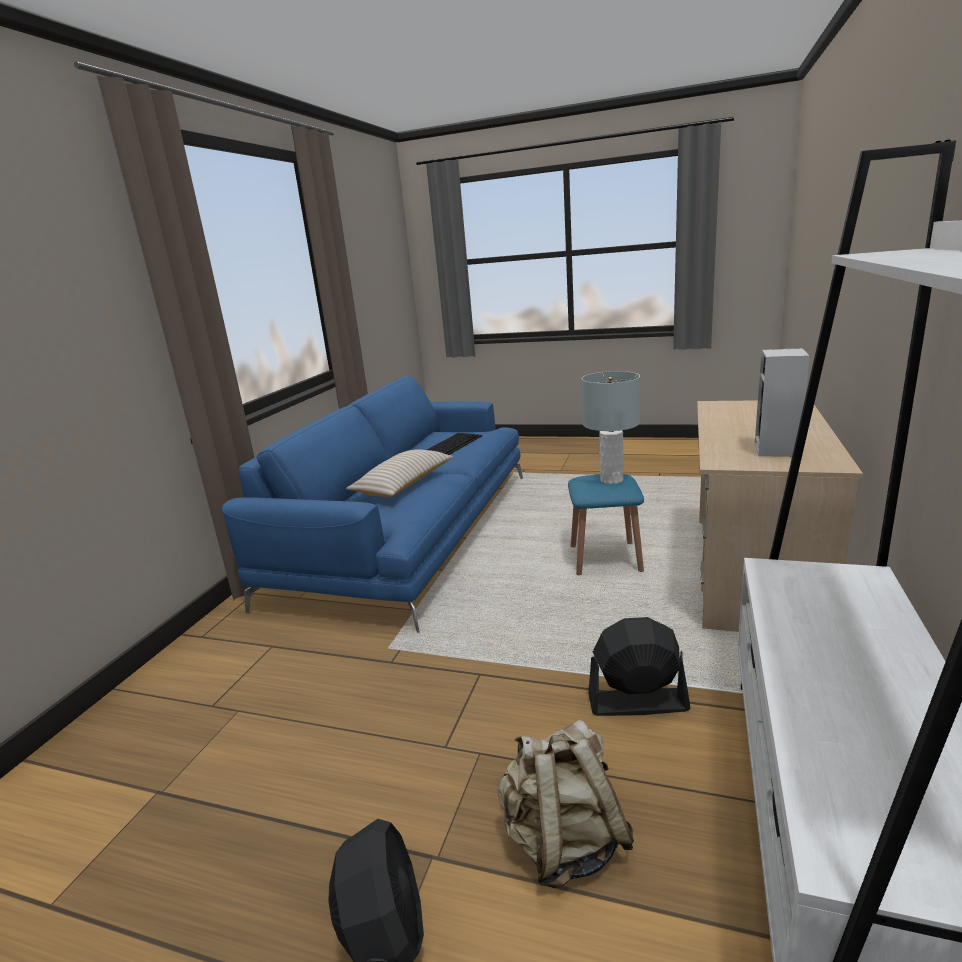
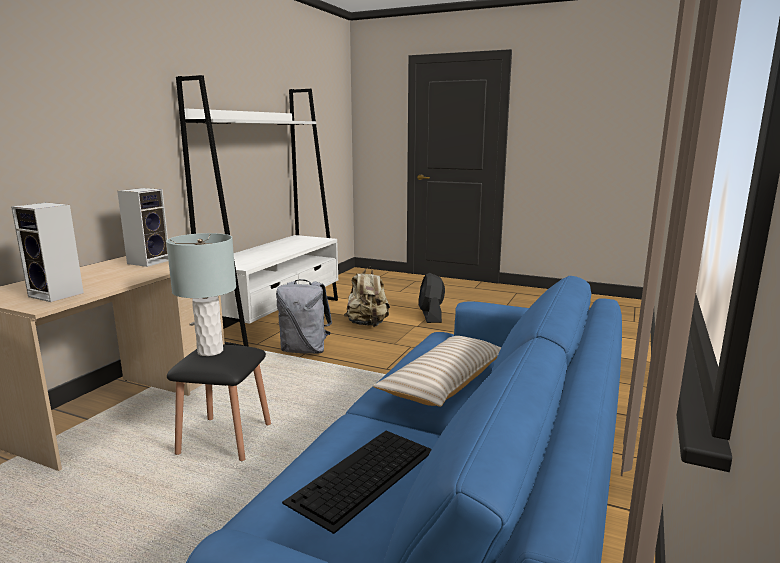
camera: 175 degrees left, 5 degrees down
(605, 558) = (225, 438): blue stool -> black stool
(637, 702) = (305, 350): black fan -> grey backpack
(732, 410) = (58, 295): none -> speaker

